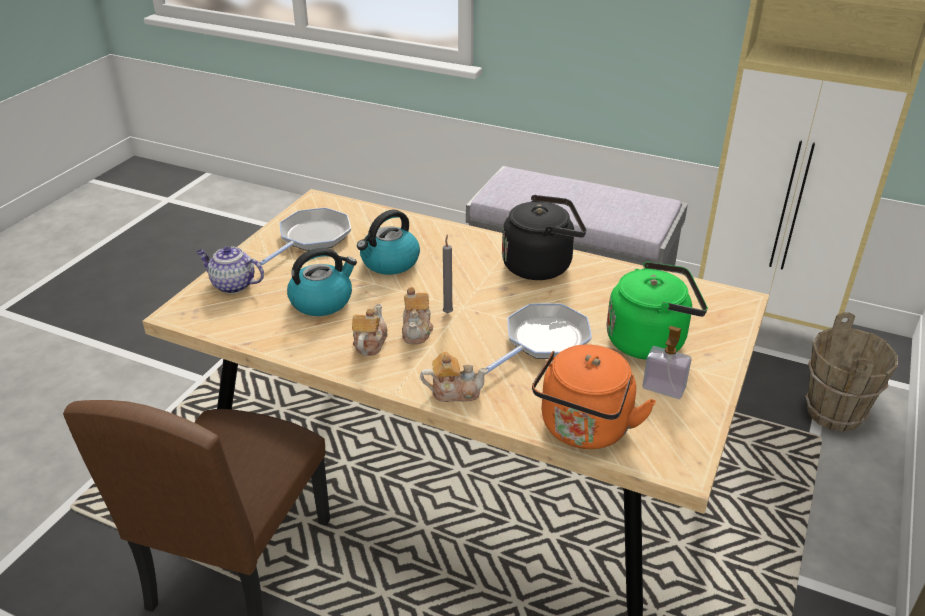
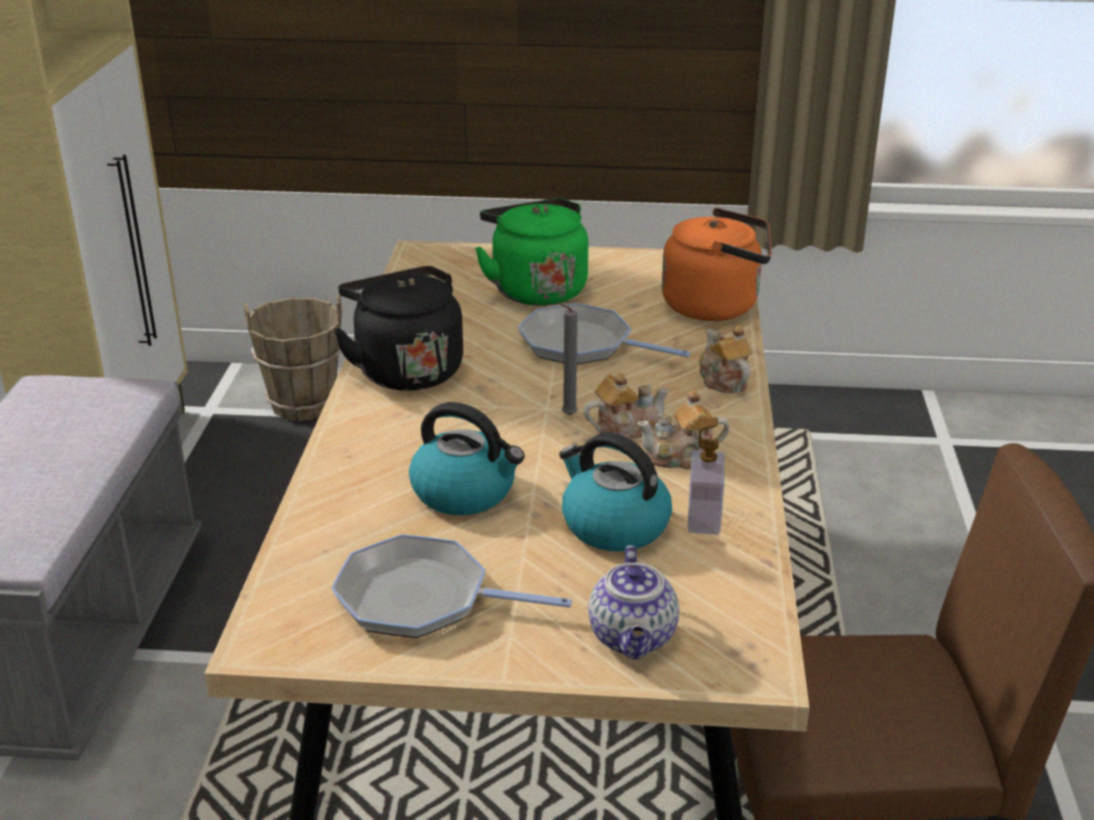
camera: 110 degrees left, 5 degrees down
(663, 388) = (615, 277): soap dispenser -> soap dispenser (704, 517)

